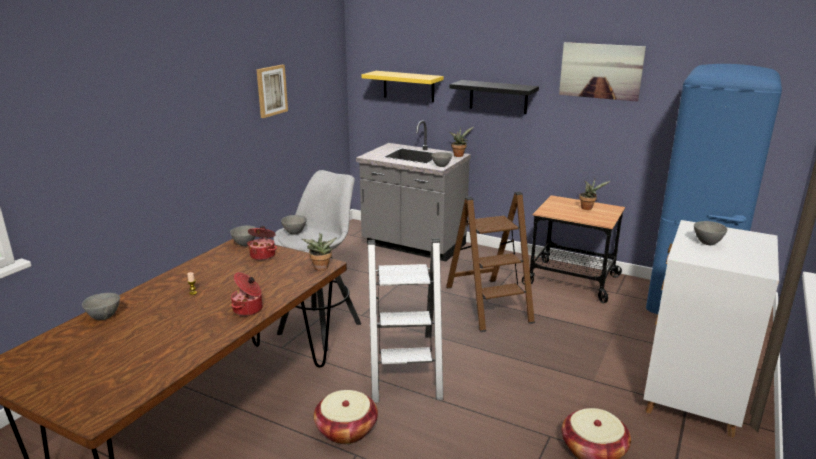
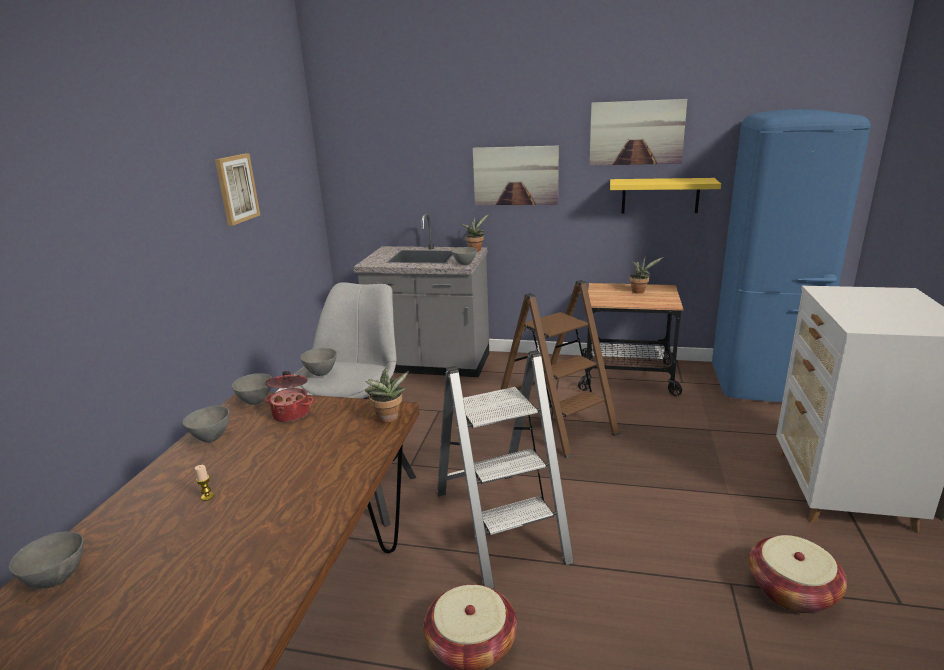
camera: 15 degrees left, 0 degrees up
(248, 309) = (314, 508): cooking pot -> none
(408, 86) = (401, 174): yellow shelf -> yellow shelf (660, 195)
(498, 97) = (515, 175): black shelf -> picture
(707, 242) = (861, 306): grey bowl -> grey bowl (211, 437)

